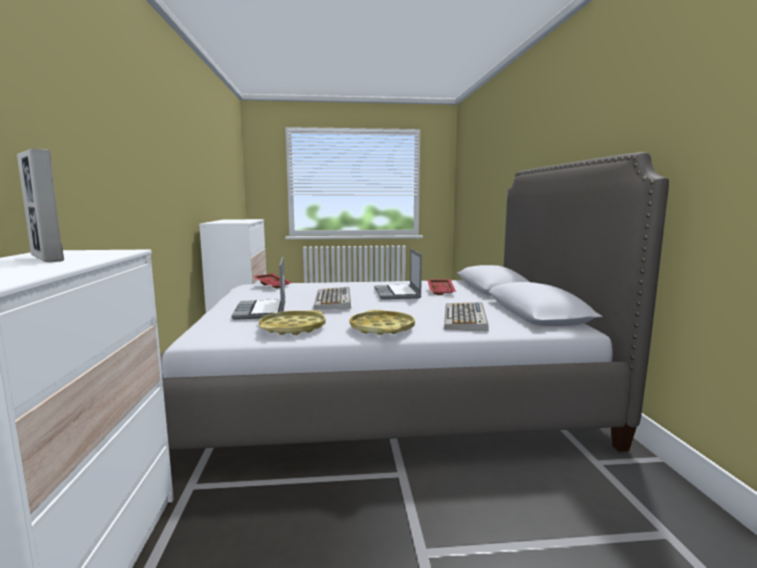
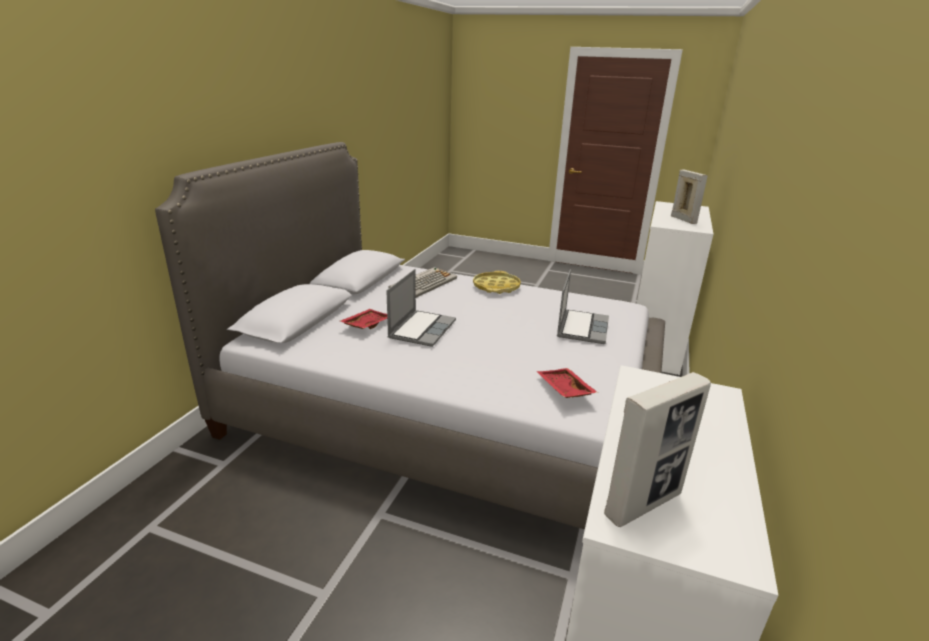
camera: 155 degrees left, 15 degrees up
(248, 219) = (643, 504): none -> picture frame
(293, 328) = (558, 300): yellow tray -> none
(333, 300) = (504, 328): keyboard -> none

